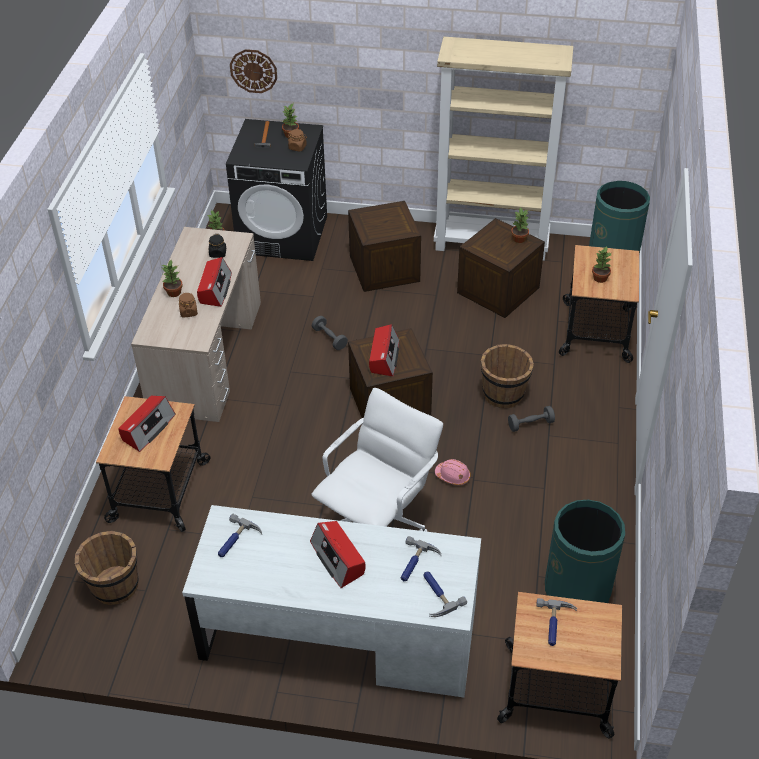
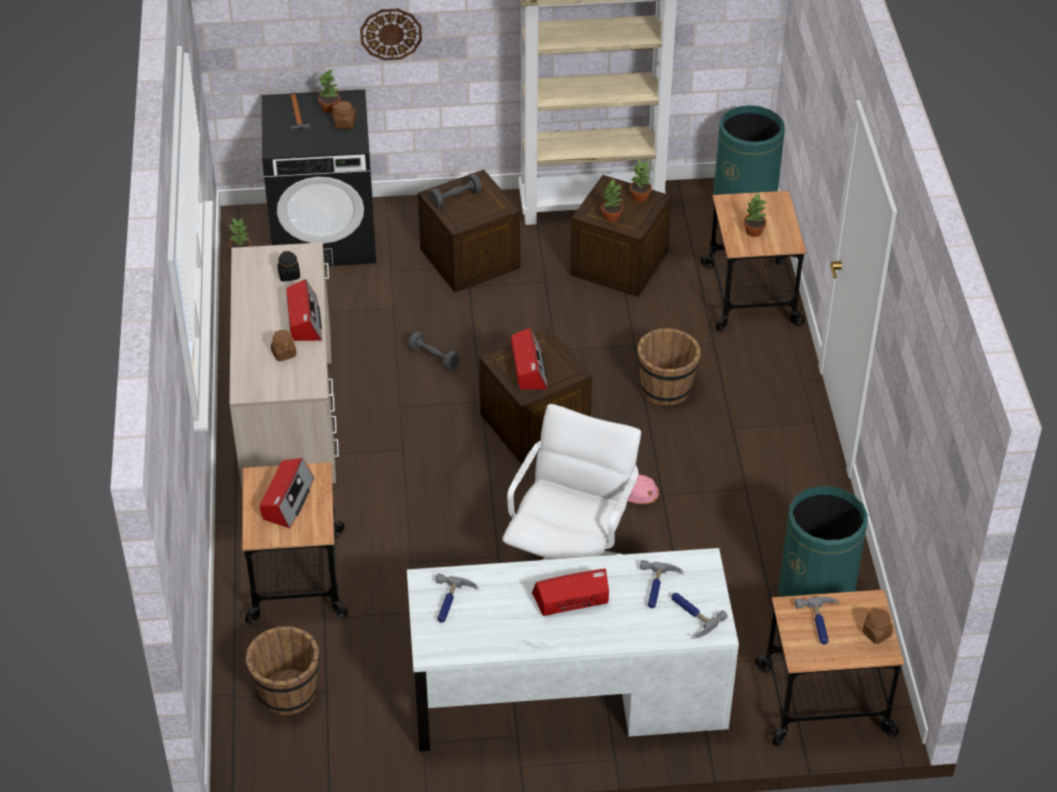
camera: 15 degrees left, 0 degrees up
(173, 292) = (255, 333): potted plant -> potted plant (611, 217)
(253, 71) = (272, 34): wall clock -> wall clock (391, 33)
(338, 559) = (572, 599): radio -> radio turned 120 degrees clockwise
(530, 424) = (708, 419): grey dumbbell -> grey dumbbell (455, 198)
(603, 645) = (877, 633): none -> brown jar

